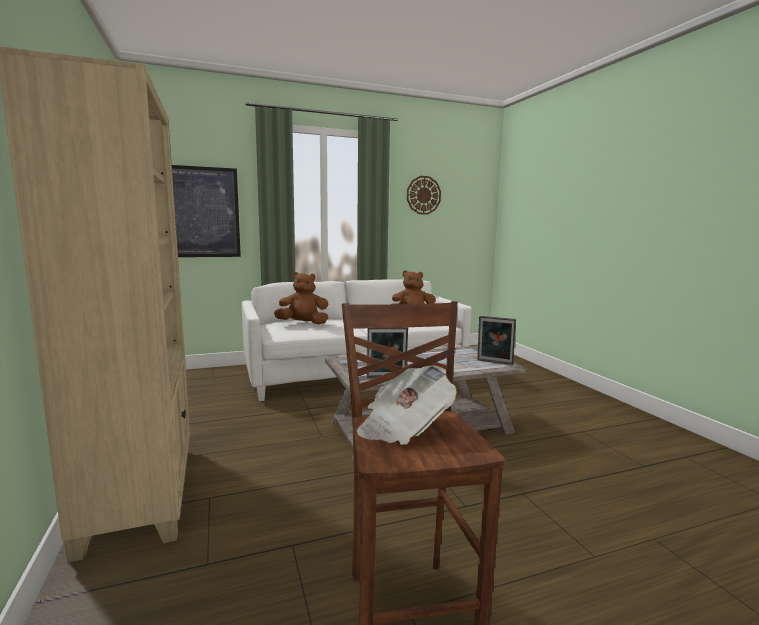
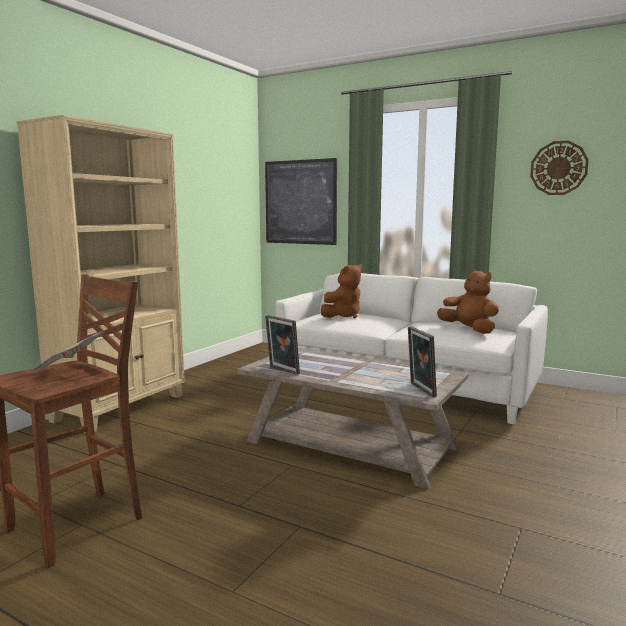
camera: 50 degrees right, 0 degrees up
(303, 323) = (343, 316): brown plush toy -> brown plush toy turned 90 degrees clockwise

